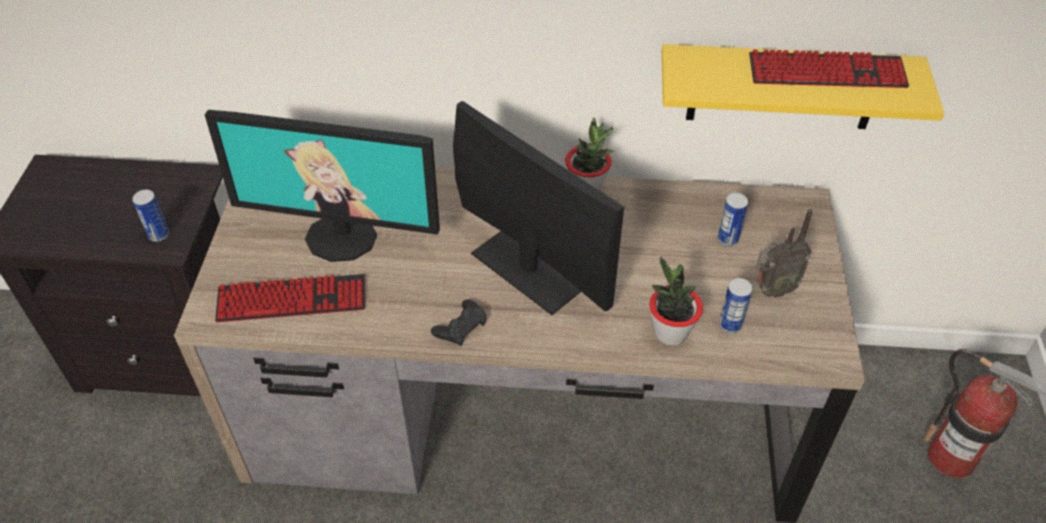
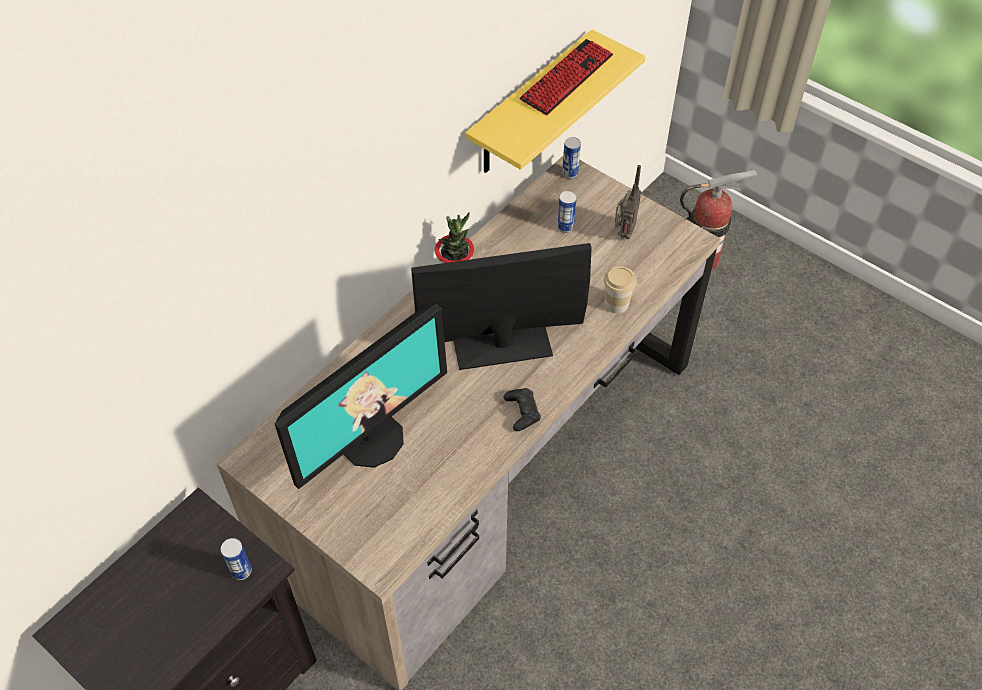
camera: 55 degrees left, 5 degrees up
(292, 300) = (411, 502): keyboard -> none
(670, 333) = (616, 304): potted plant -> cup
(730, 325) = (634, 271): can -> can (570, 173)

